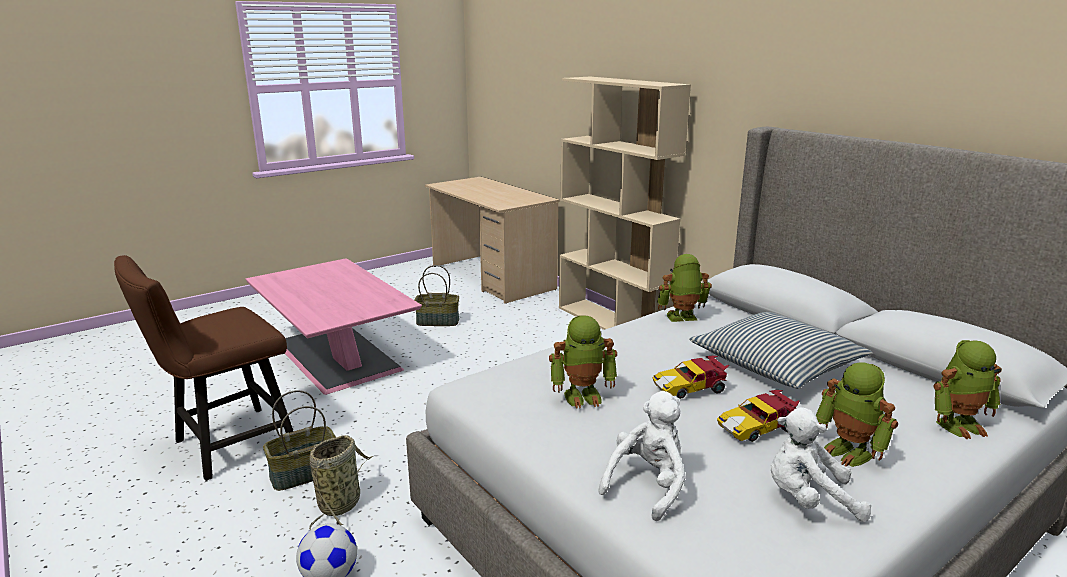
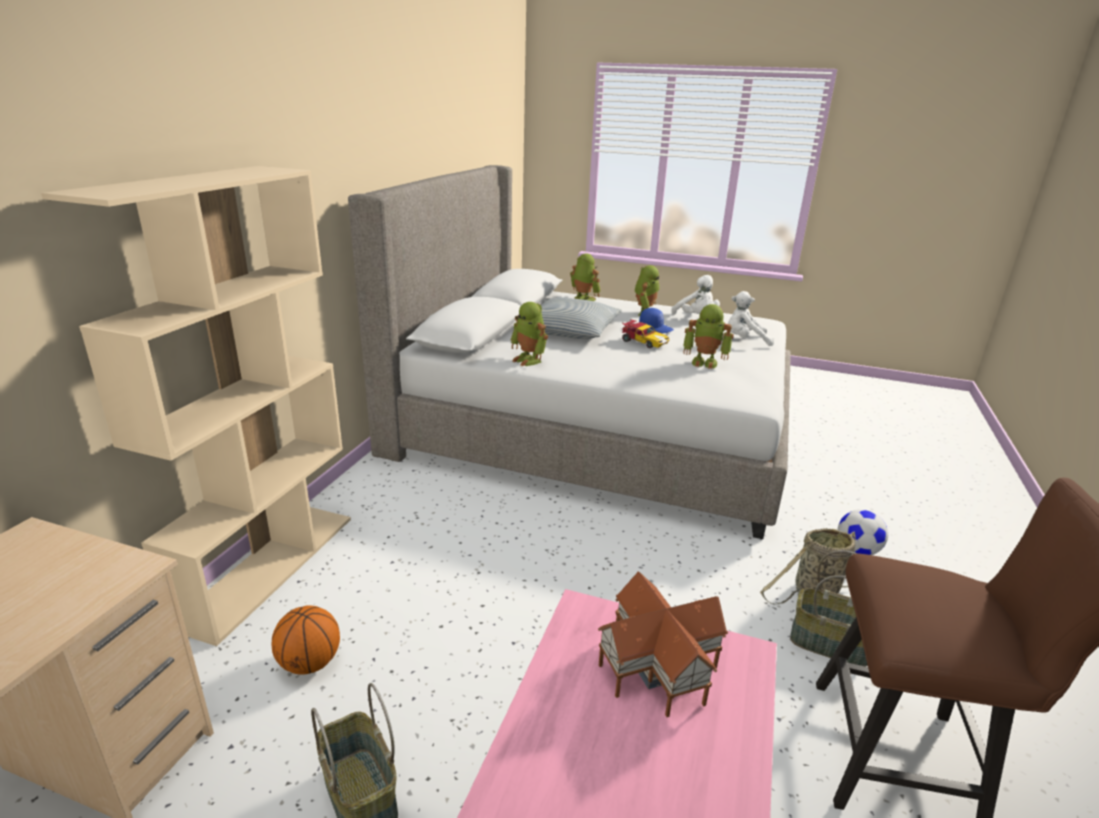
camera: 125 degrees left, 5 degrees up
(347, 307) = (659, 667): none -> toy house
(521, 323) = (310, 663): none -> basketball
(582, 395) = (705, 362): toy robot -> toy robot turned 150 degrees clockwise
(758, 428) = (656, 328): toy car -> blue cap

